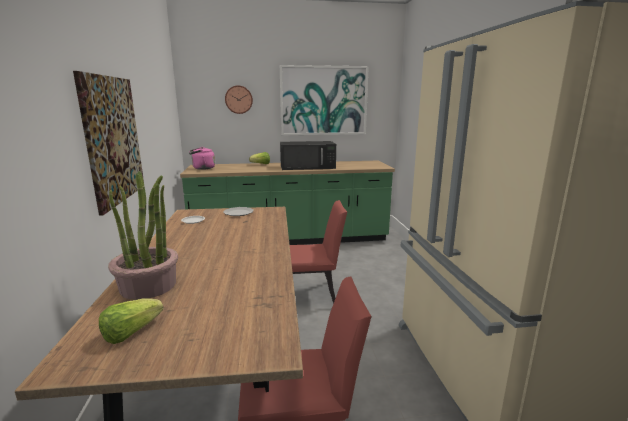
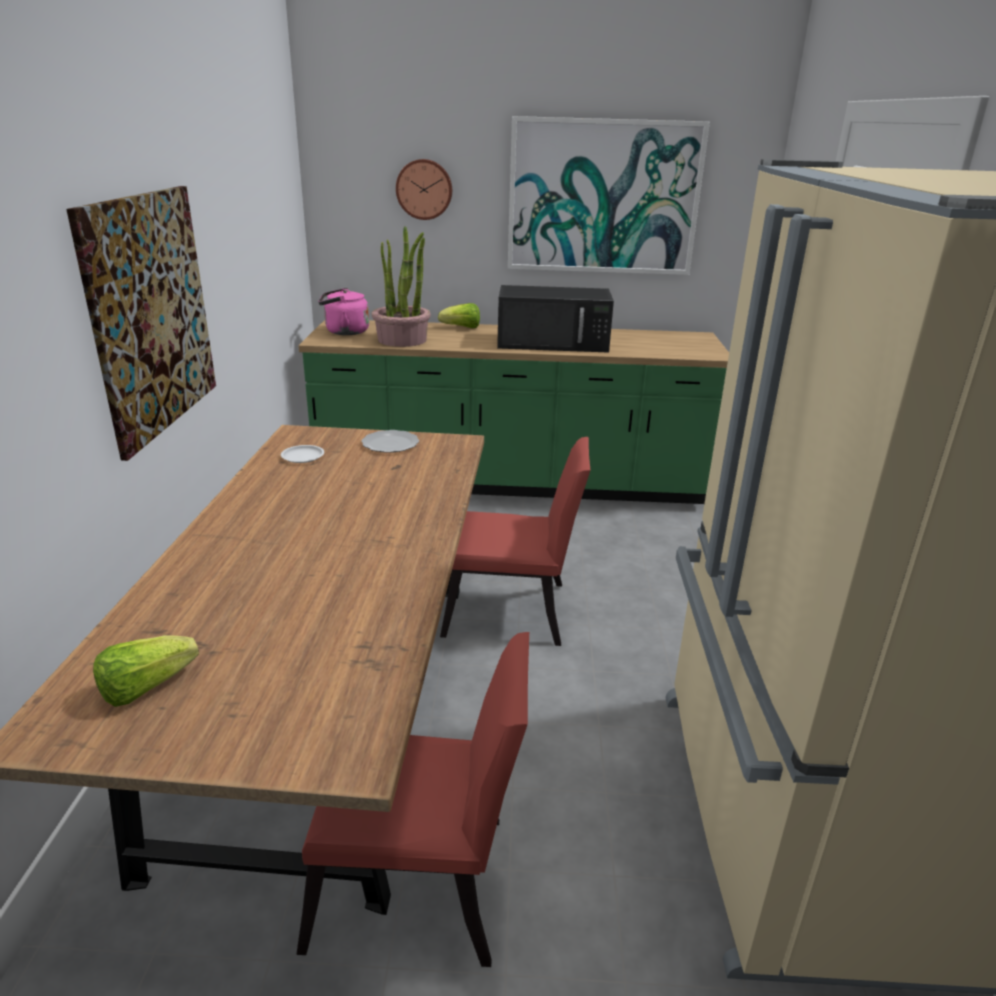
camera: 10 degrees right, 10 degrees up
(148, 286) = (193, 597): potted plant -> potted plant (402, 340)

